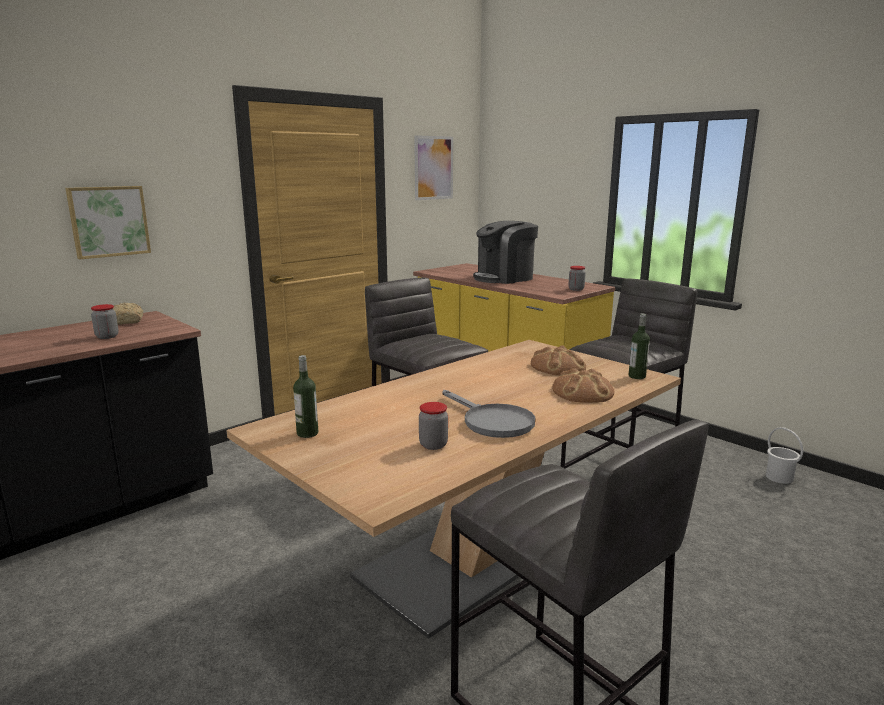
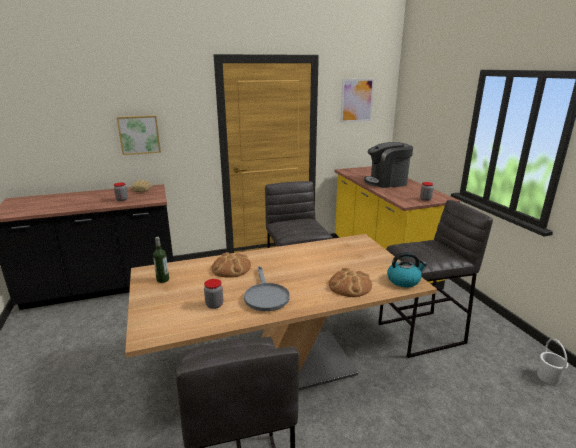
camera: 25 degrees right, 5 degrees up
(558, 366) = (358, 260): bread -> bread (231, 268)
(637, 376) = (404, 280): bottle -> kettle

